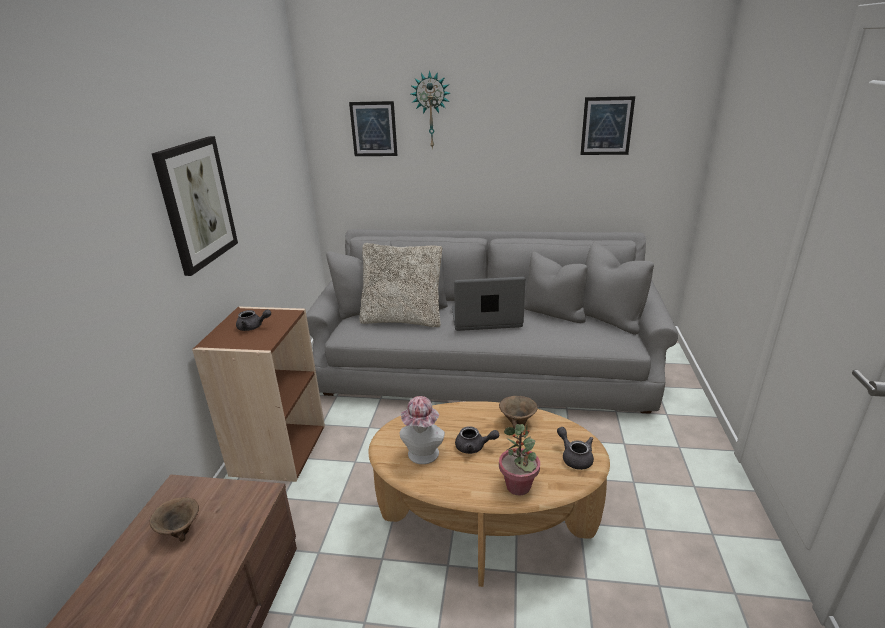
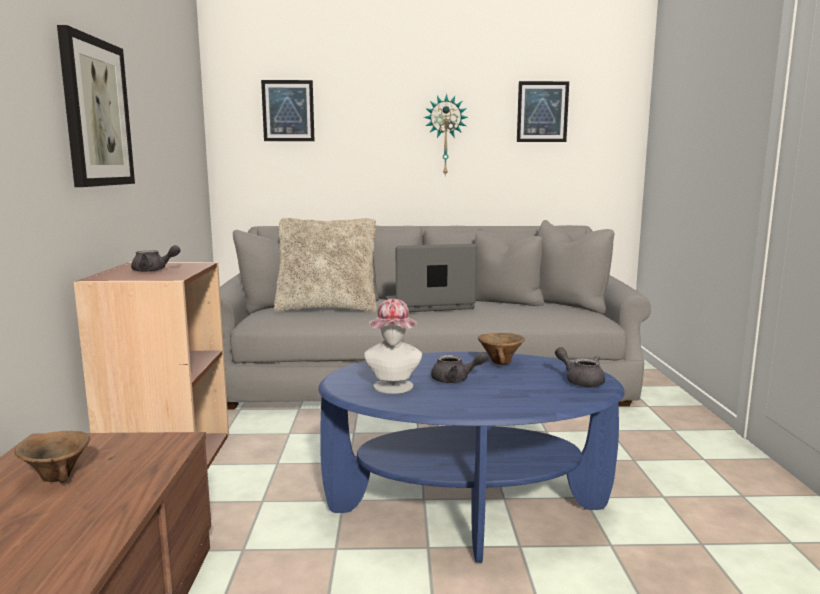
camera: 10 degrees left, 15 degrees down
(431, 110) = (354, 91): wall clock -> wall clock (445, 135)
(485, 527) = (467, 509): brown coffee table -> blue coffee table
(518, 486) = (524, 402): potted plant -> none

